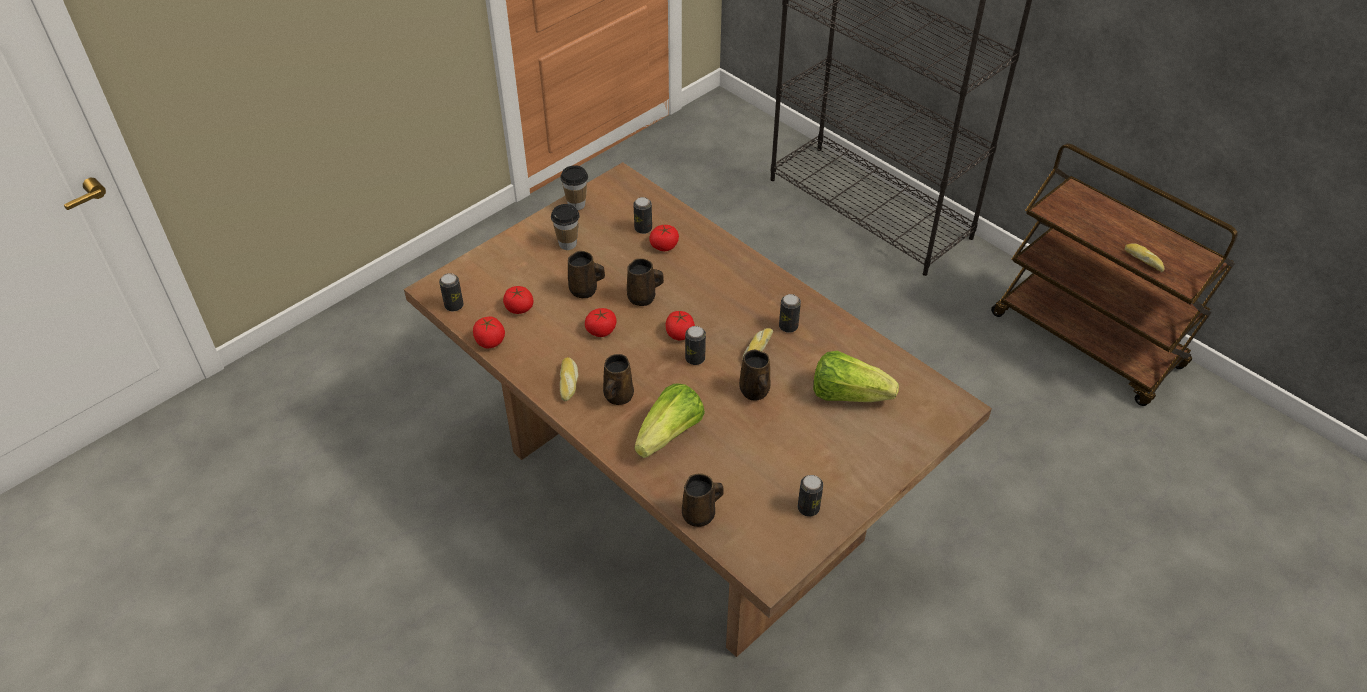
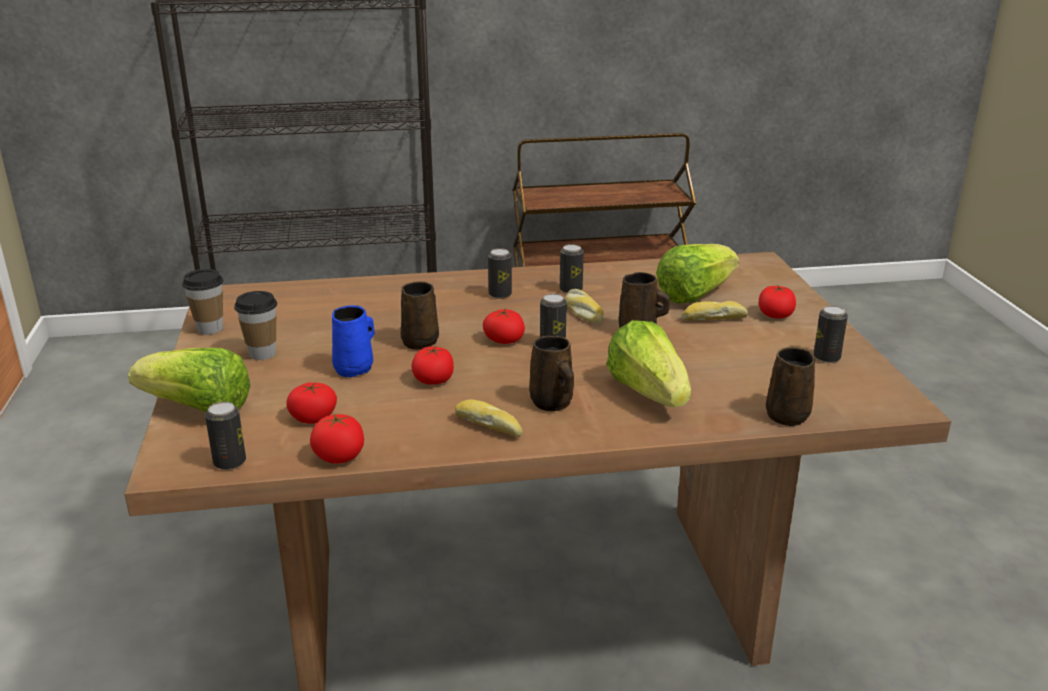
camera: 55 degrees left, 20 degrees down
(491, 261) = (198, 409): none -> lettuce
(585, 290) = (355, 368): brown mug -> blue mug
(643, 228) = (317, 308): can -> can (500, 294)
(664, 245) = (362, 306): tomato -> tomato (775, 314)
(1143, 260) = (634, 199): bread -> bread (713, 319)

